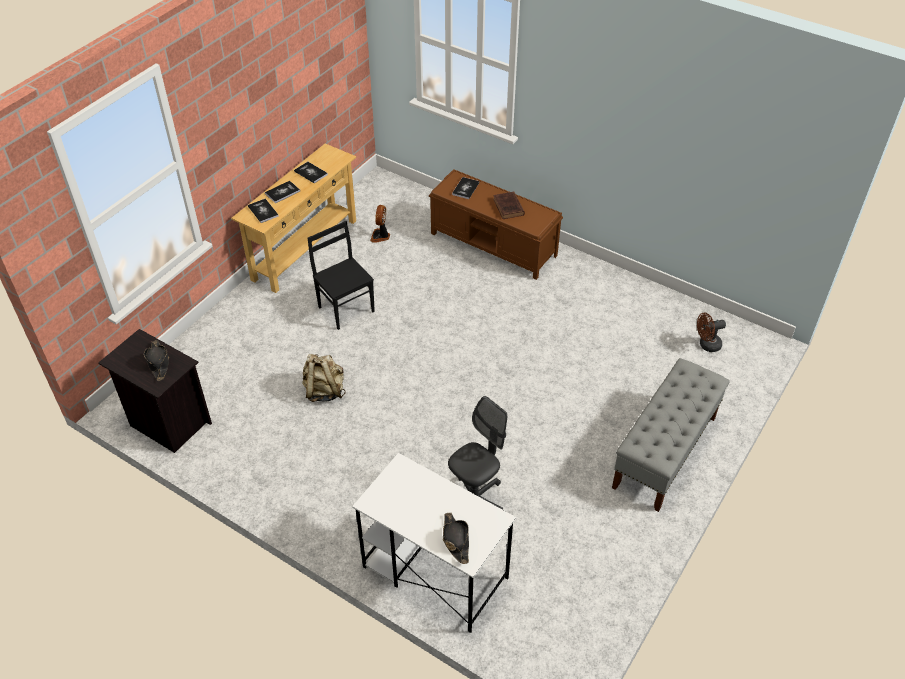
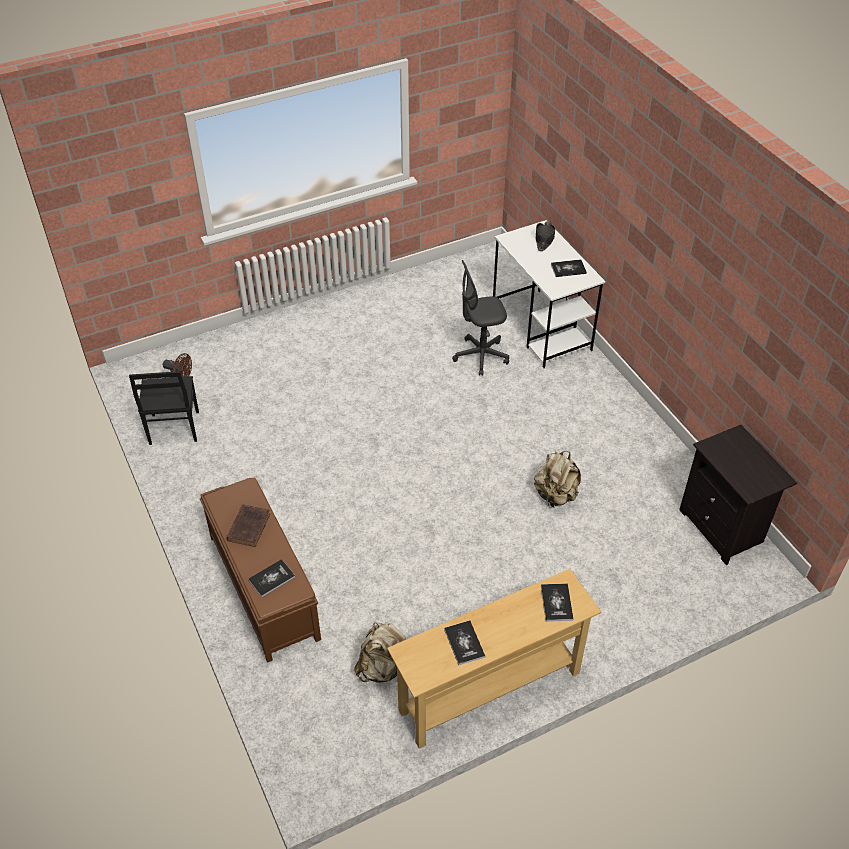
camera: 150 degrees left, 0 degrees up
(158, 363) = (734, 457): black hat -> none
(282, 192) = (518, 624): book -> book (568, 269)
(346, 308) = (485, 578): black chair -> black chair (173, 429)
(381, 236) = (383, 666): fan -> beige backpack
(664, 452) = (309, 329): grey bench -> none

